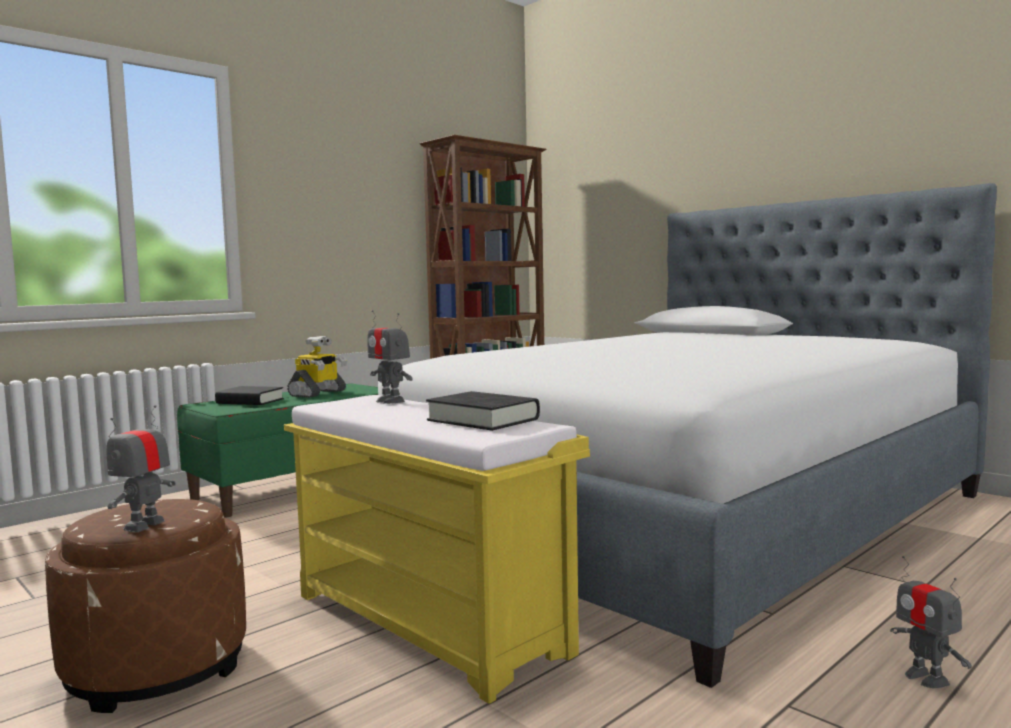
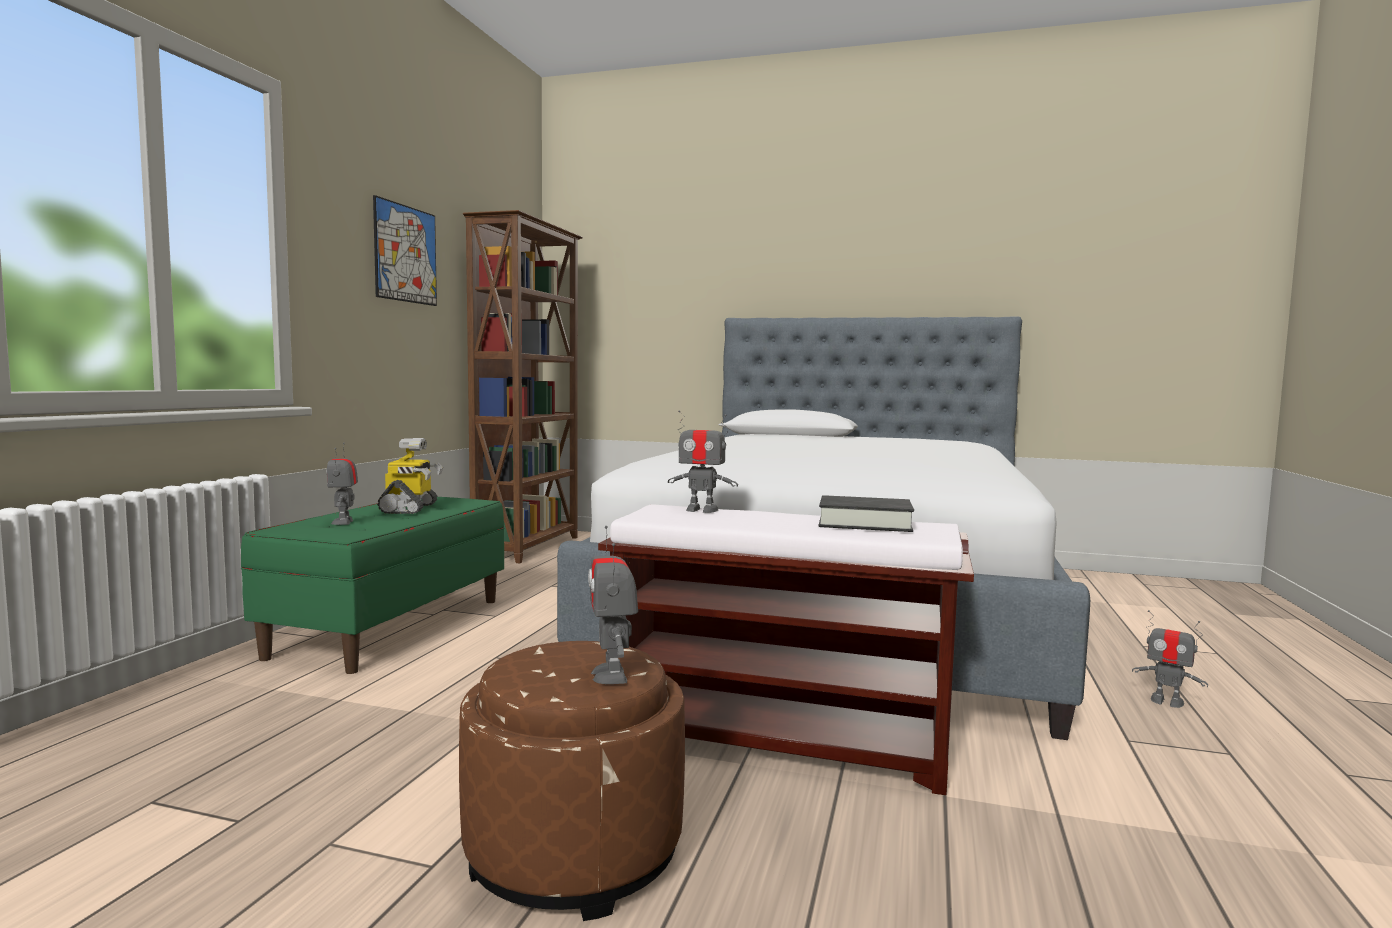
camera: 30 degrees left, 0 degrees up
(250, 401) = (343, 522): black book -> toy robot
(357, 184) = (405, 254): none -> picture
(430, 623) = (782, 739): yellow bench -> brown bench

